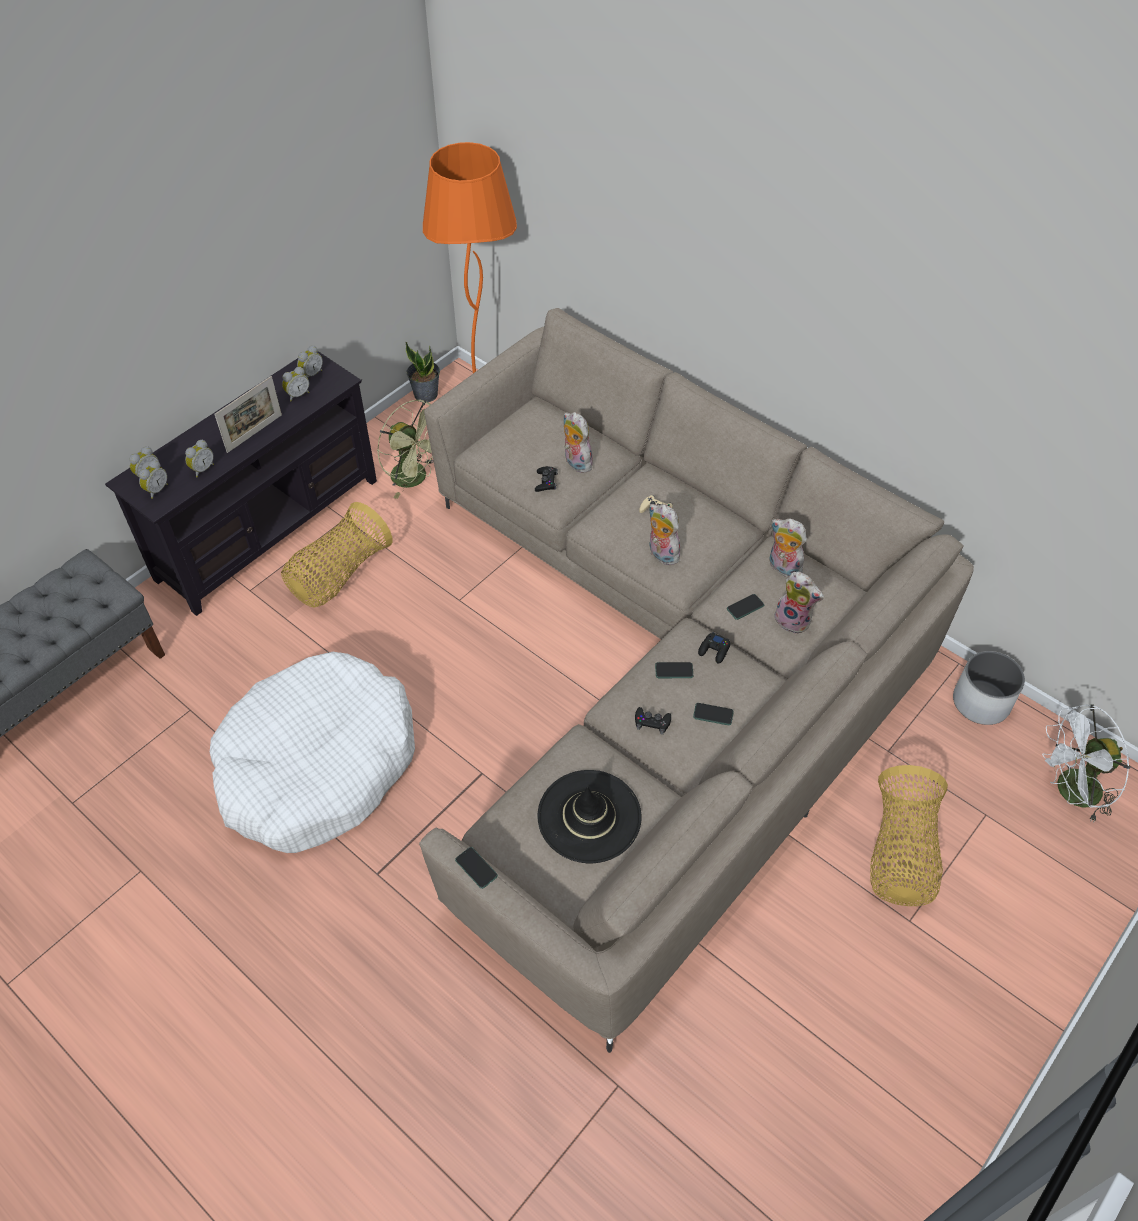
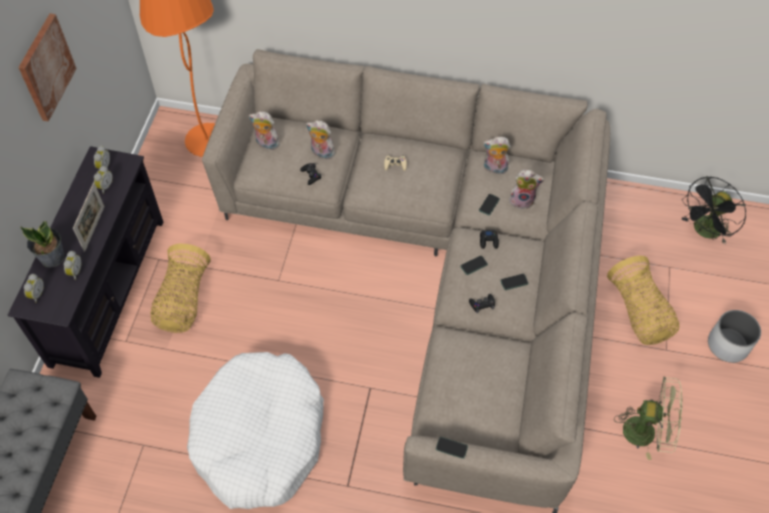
camera: 30 degrees left, 5 degrees up
(156, 490) = (52, 302): alarm clock -> none
(270, 220) = (46, 67): none -> picture
(416, 478) = (190, 208): green fan -> green fan (646, 431)
(425, 394) = (154, 142): potted plant -> potted plant (52, 257)
(589, 816) = (484, 381): black hat -> none
(661, 554) = (416, 192): plush toy -> plush toy (266, 144)
(981, 702) = (629, 200): white planter -> white planter (728, 345)
(1070, 792) = (704, 232): white fan -> black fan

